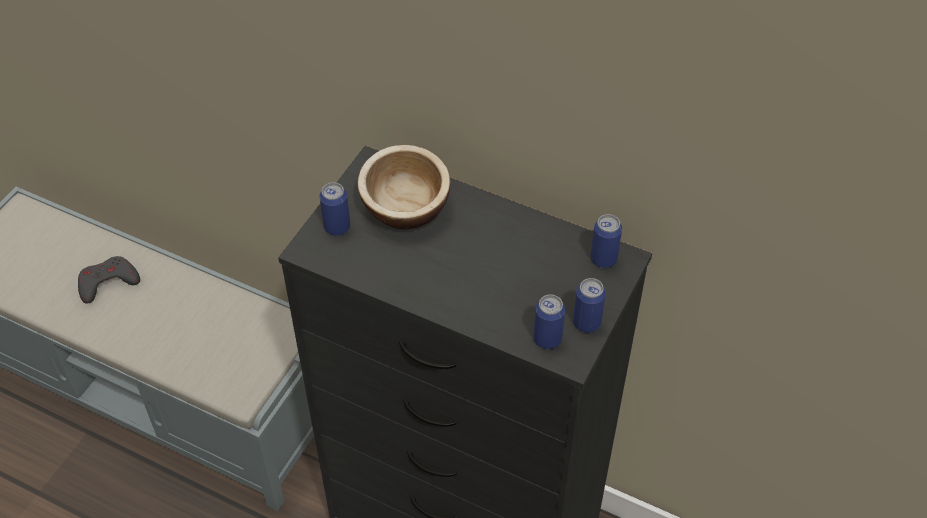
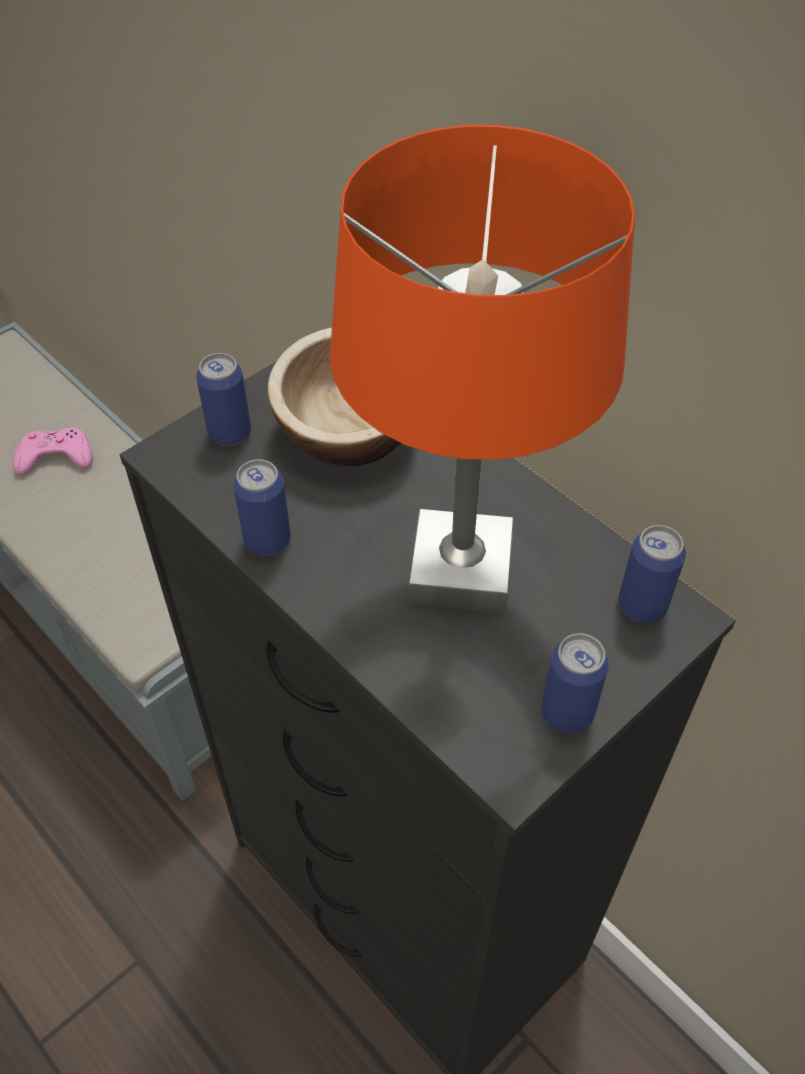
camera: 20 degrees right, 0 degrees up
(107, 282) = (55, 457): grey game controller -> pink game controller
(504, 267) = (462, 570): none -> orange table lamp
(547, 339) = (483, 721): can -> can (267, 540)

